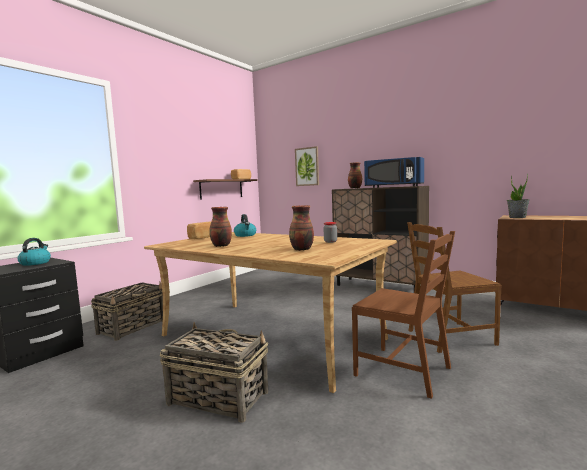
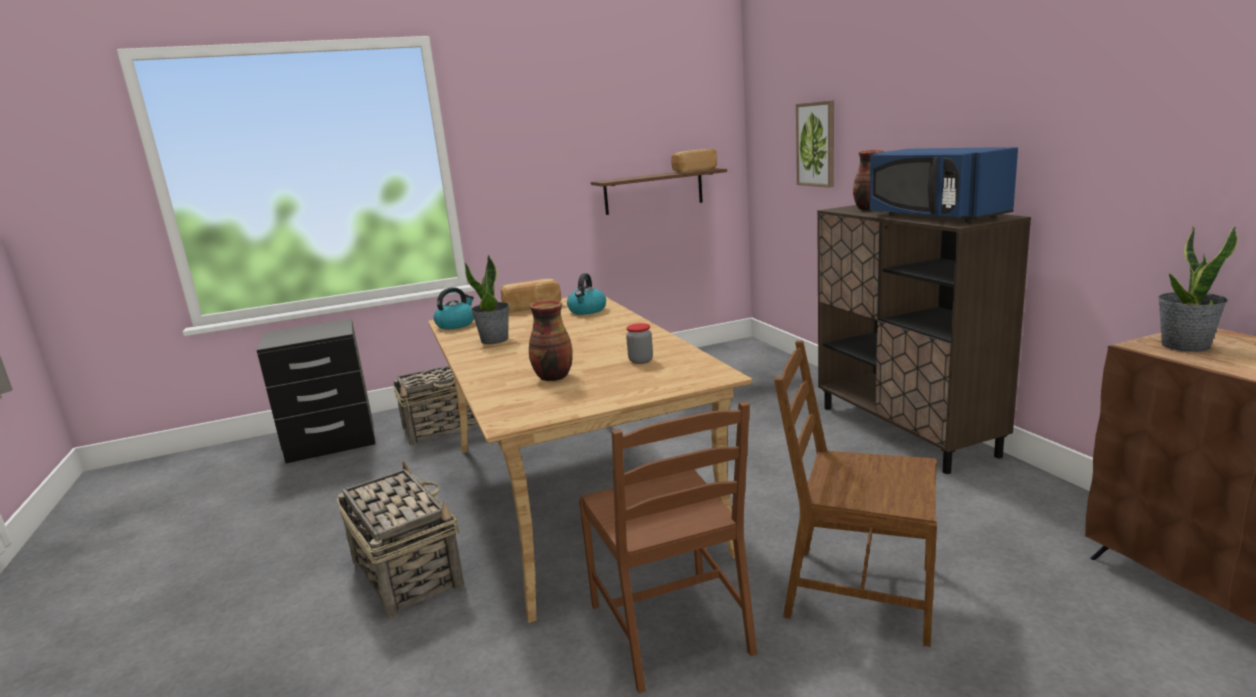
camera: 35 degrees right, 10 degrees up
(35, 263) = (319, 329): kettle -> kettle (456, 324)
(221, 245) = (495, 340): vase -> potted plant

